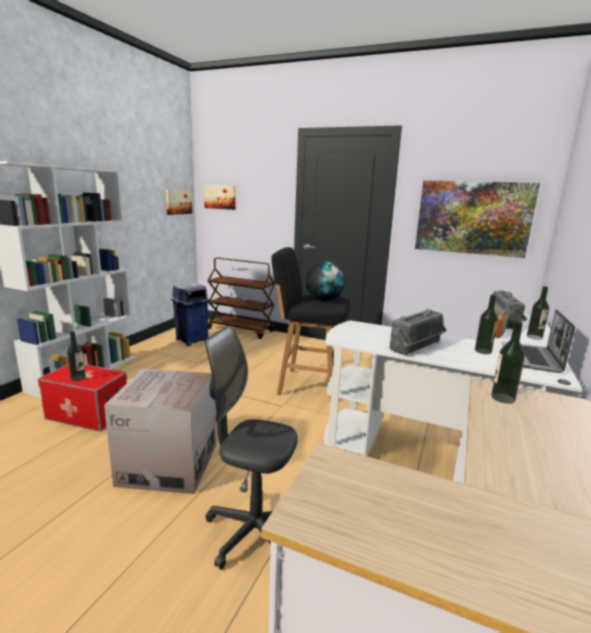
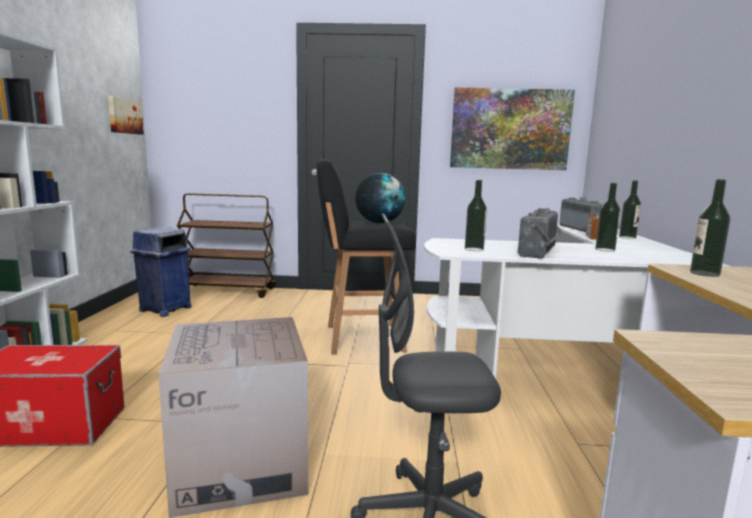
camera: 20 degrees left, 5 degrees down
(78, 378) = (38, 363): bottle -> bottle (474, 249)
(220, 197) = (186, 111): picture -> none
(531, 358) = (654, 251): laptop -> none

